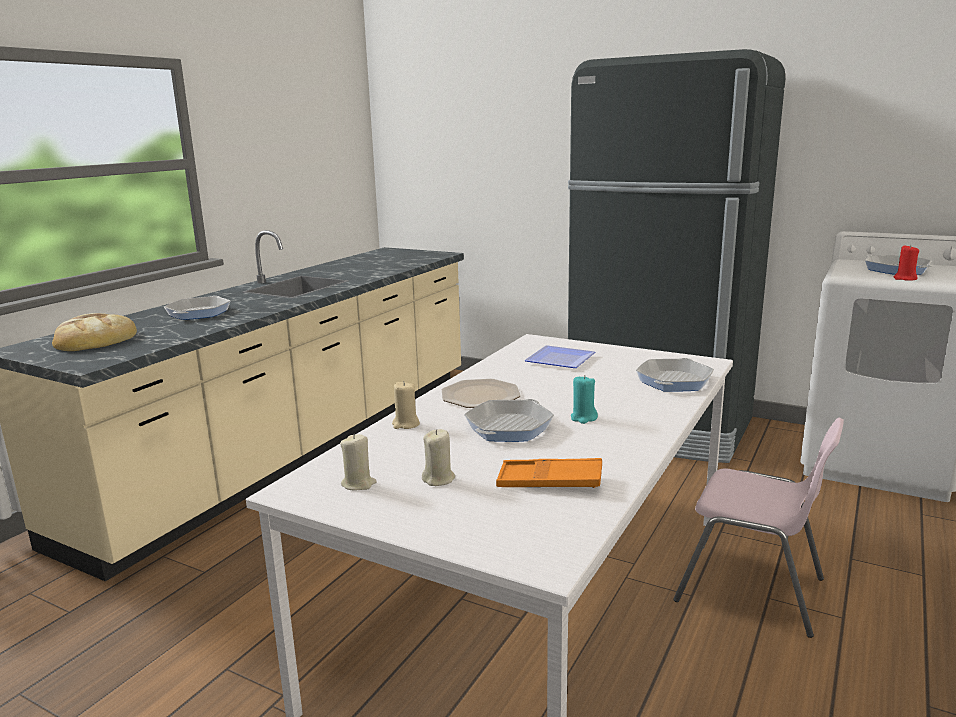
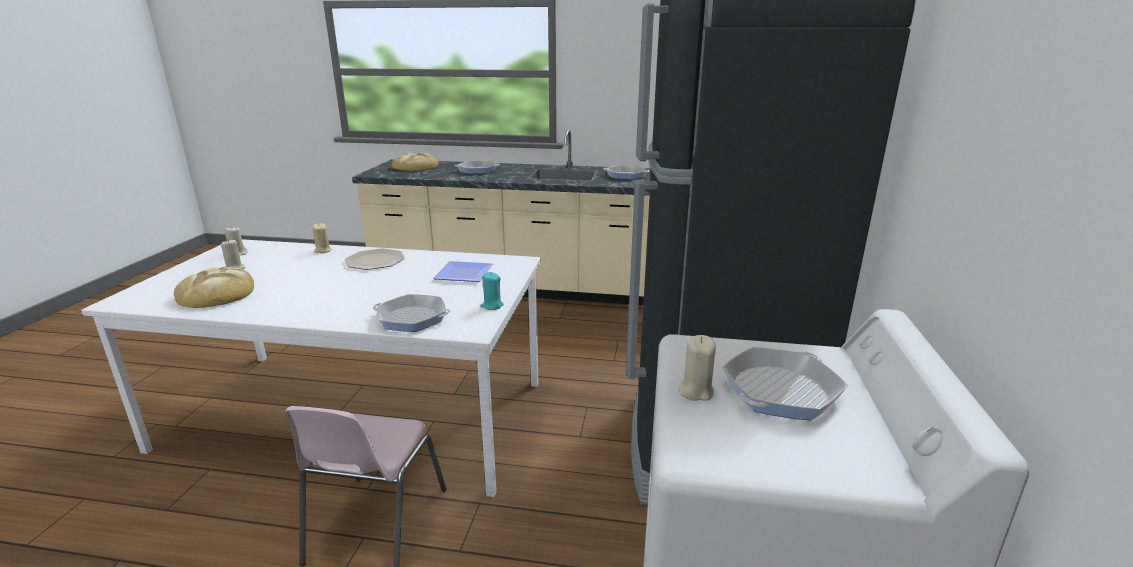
camera: 70 degrees right, 5 degrees up
(509, 427) = (311, 274): frying pan -> frying pan (626, 175)
(549, 481) = (217, 293): orange tray -> bread
(583, 418) = (324, 293): turquoise candle -> turquoise candle (492, 306)
(905, 278) = (695, 391): red candle -> beige candle

